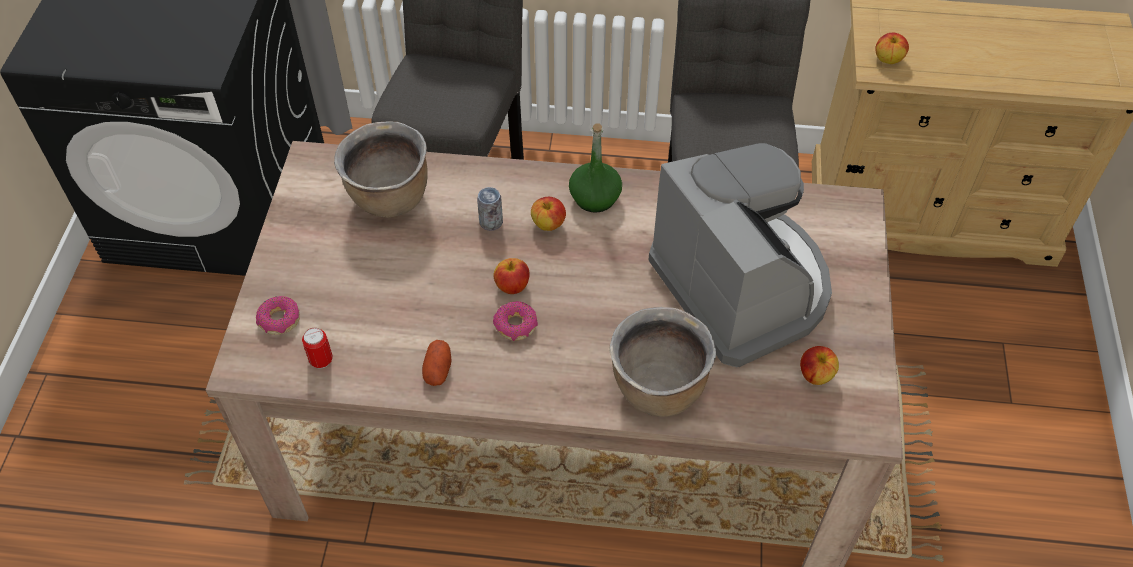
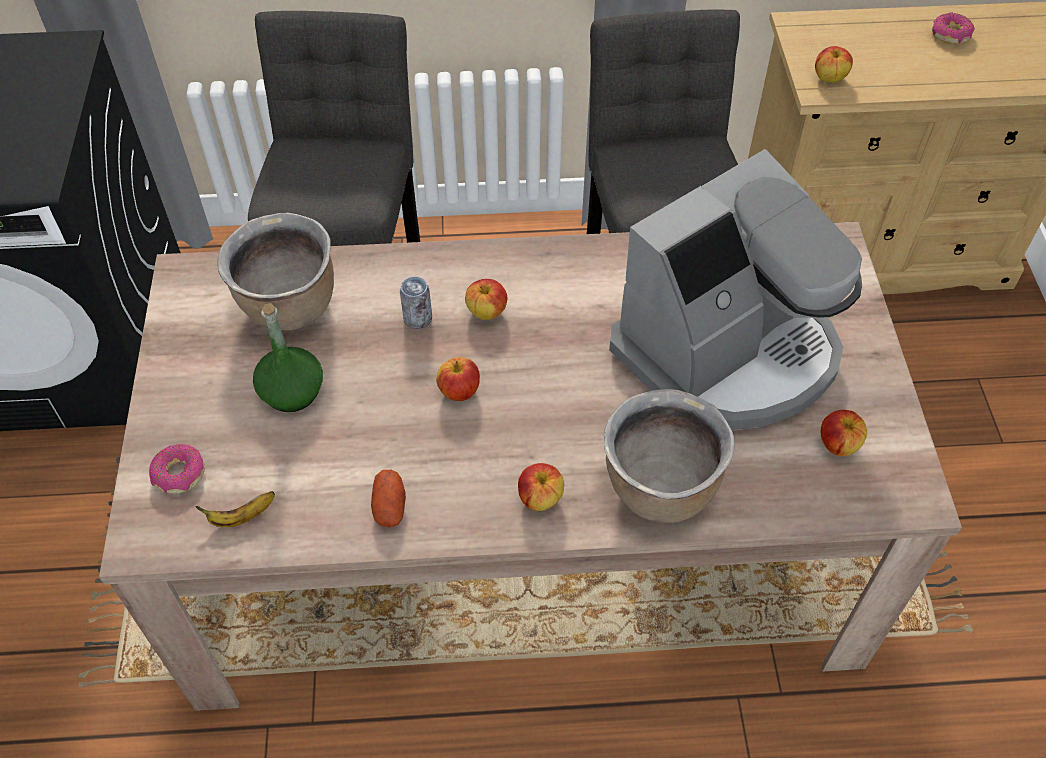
camera: 10 degrees left, 0 degrees up
(321, 360) = (241, 517): can -> banana
(515, 326) = (473, 438): donut -> donut (950, 35)
(559, 381) = (540, 498): none -> apple
(595, 198) = (535, 274): green bottle -> green bottle (292, 392)
(742, 286) = (729, 353): coffee machine -> coffee machine turned 90 degrees clockwise

